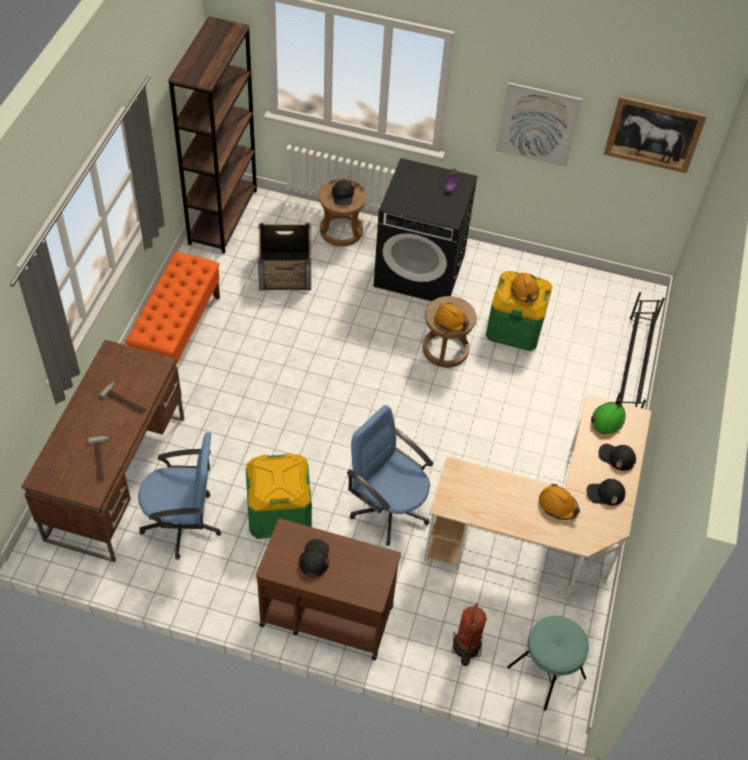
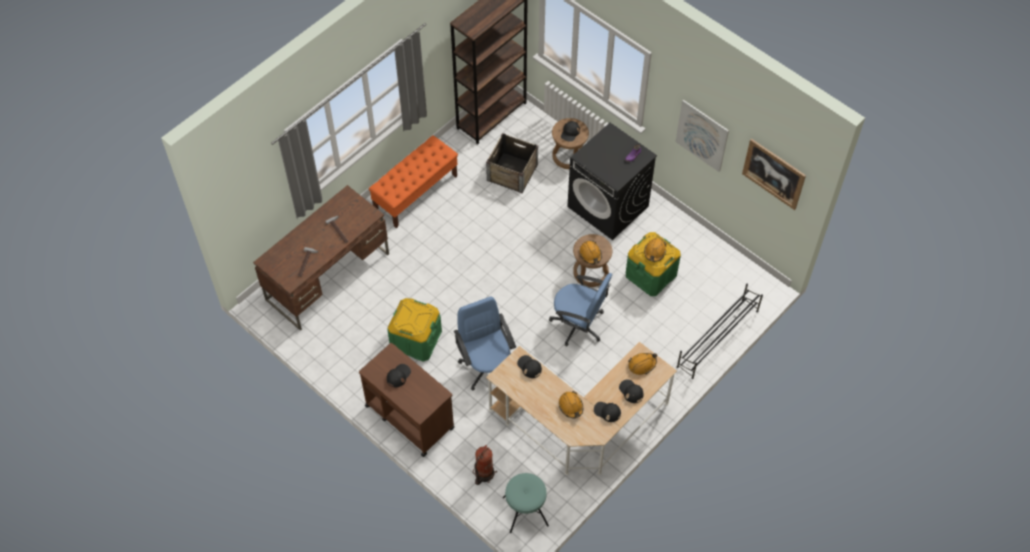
camera: 30 degrees right, 5 degrees up
(183, 523) = (353, 323): blue office chair -> blue office chair (578, 324)
(476, 477) = (529, 367): none -> black cap
(607, 420) = (642, 364): green hard hat -> orange hard hat

